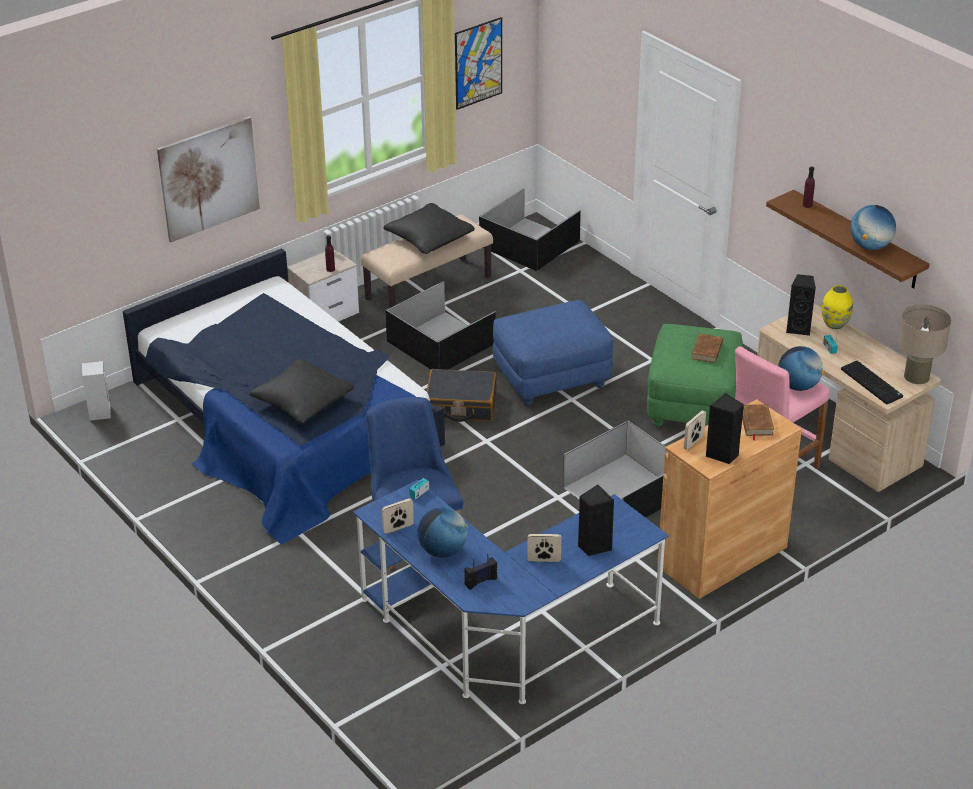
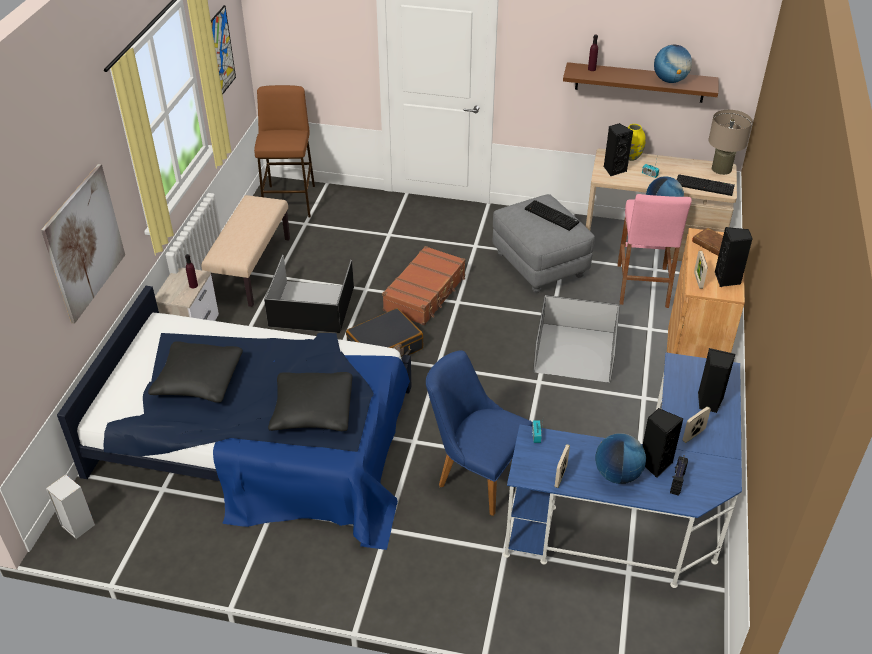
camera: 40 degrees left, 5 degrees up
(429, 239) = (245, 224): black pillow -> black pillow (198, 381)
(482, 560) = (654, 463): none -> black speaker
(530, 244) = (289, 201): black storage box -> brown stool
(552, 378) = (425, 293): blue ottoman -> brown suitcase
(692, 405) = (540, 265): green ottoman -> grey ottoman
(707, 350) = (552, 216): brown book -> keyboard

